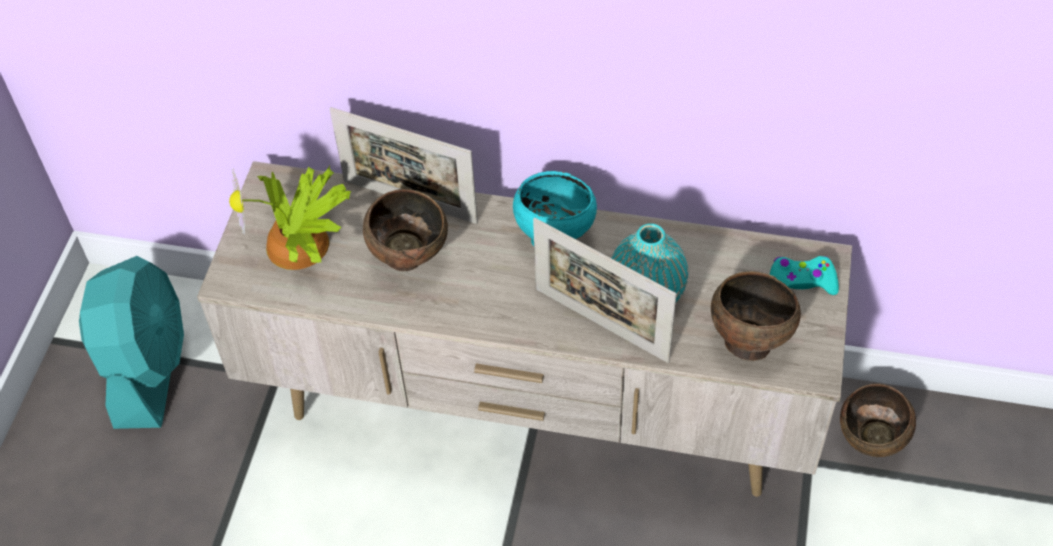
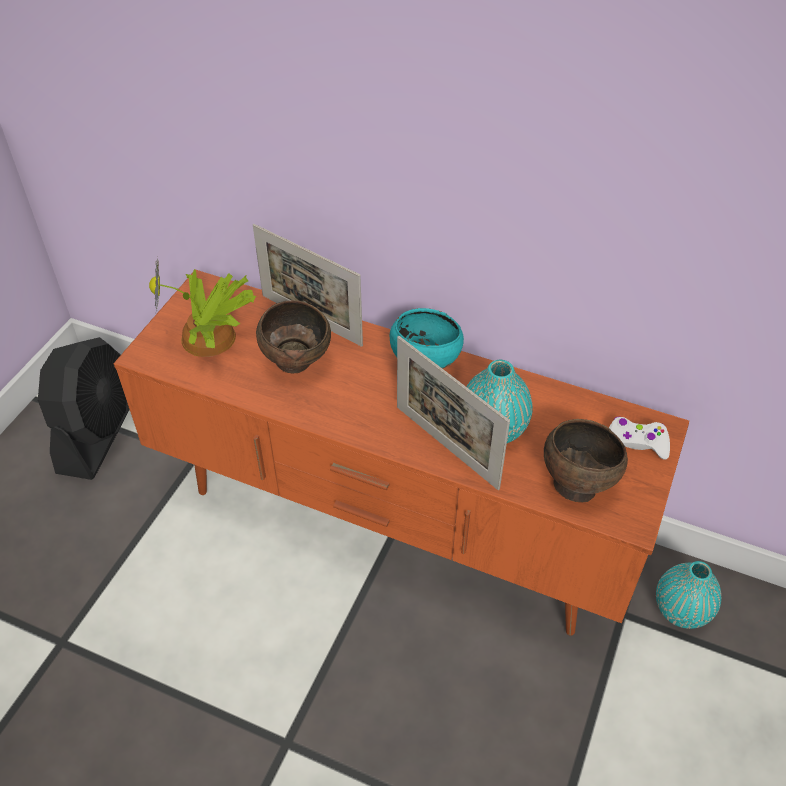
camera: 10 degrees right, 5 degrees down
(149, 368) = (99, 432): turquoise fan -> black fan
(532, 412) = (393, 526): beige tv stand -> orange tv stand
(800, 282) = (635, 443): turquoise game controller -> white game controller
(871, 444) = (681, 610): brown bowl -> turquoise vase

